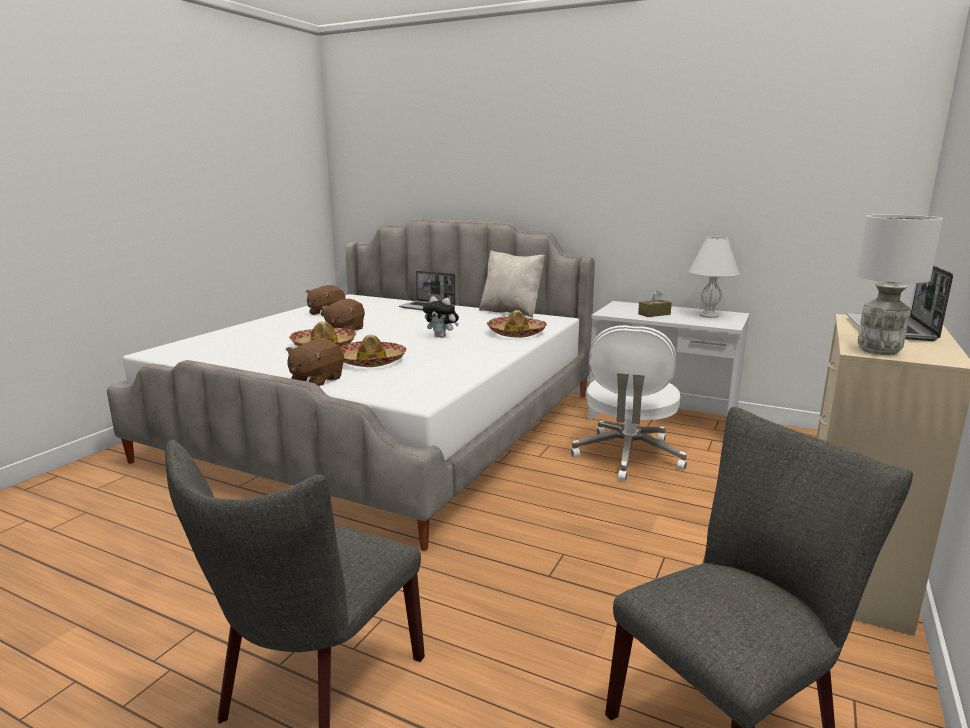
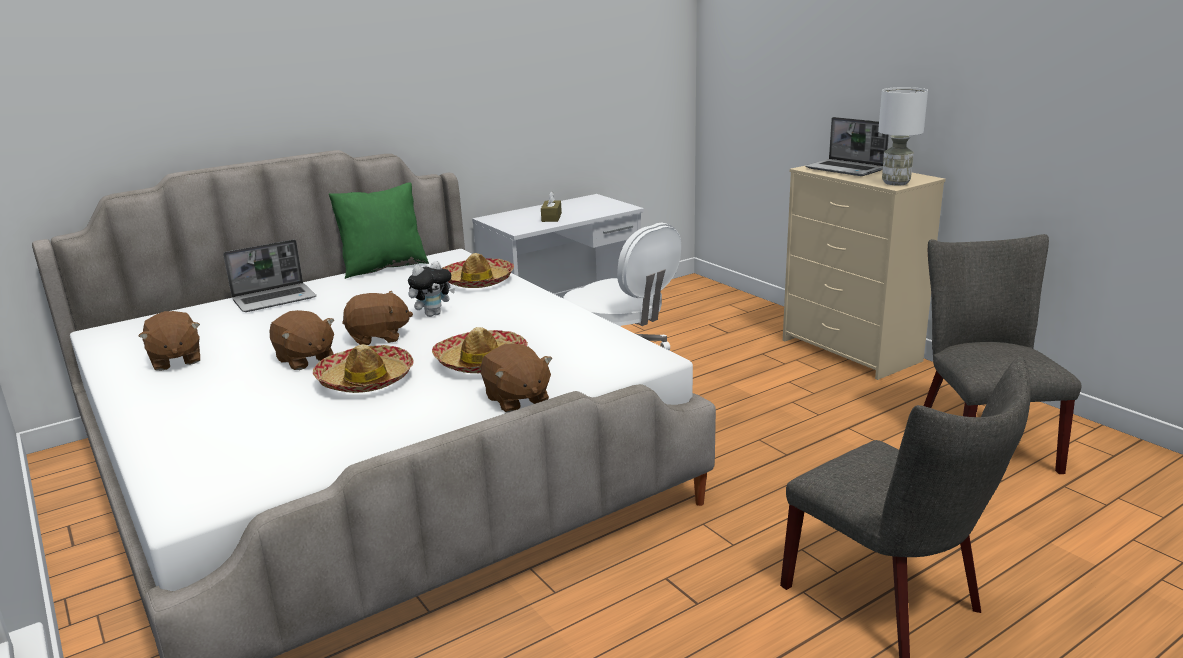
camera: 60 degrees left, 5 degrees up
(391, 335) = (378, 337): none -> brown plush toy
(511, 312) = (384, 267): beige pillow -> green pillow
(708, 316) = (586, 205): white table lamp -> none

